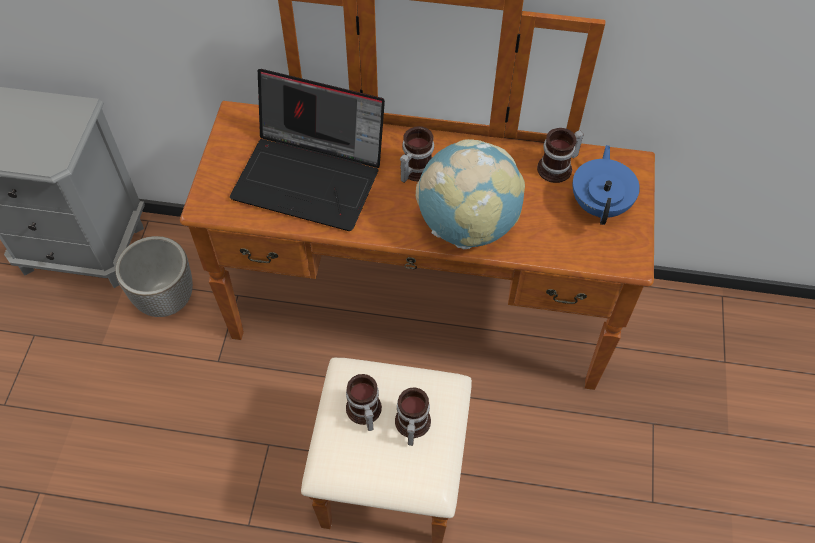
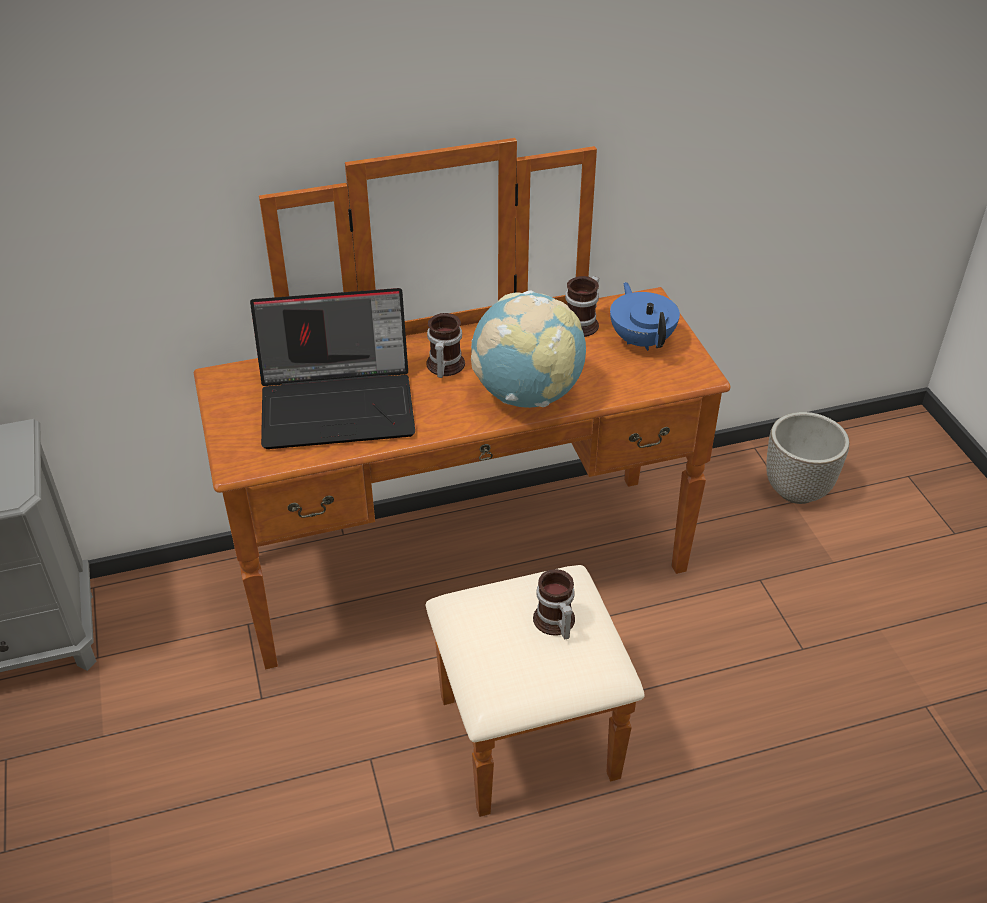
camera: 25 degrees left, 15 degrees down
(166, 300) = (162, 659): planter -> planter (797, 490)
(363, 412) = (496, 630): mug -> none

